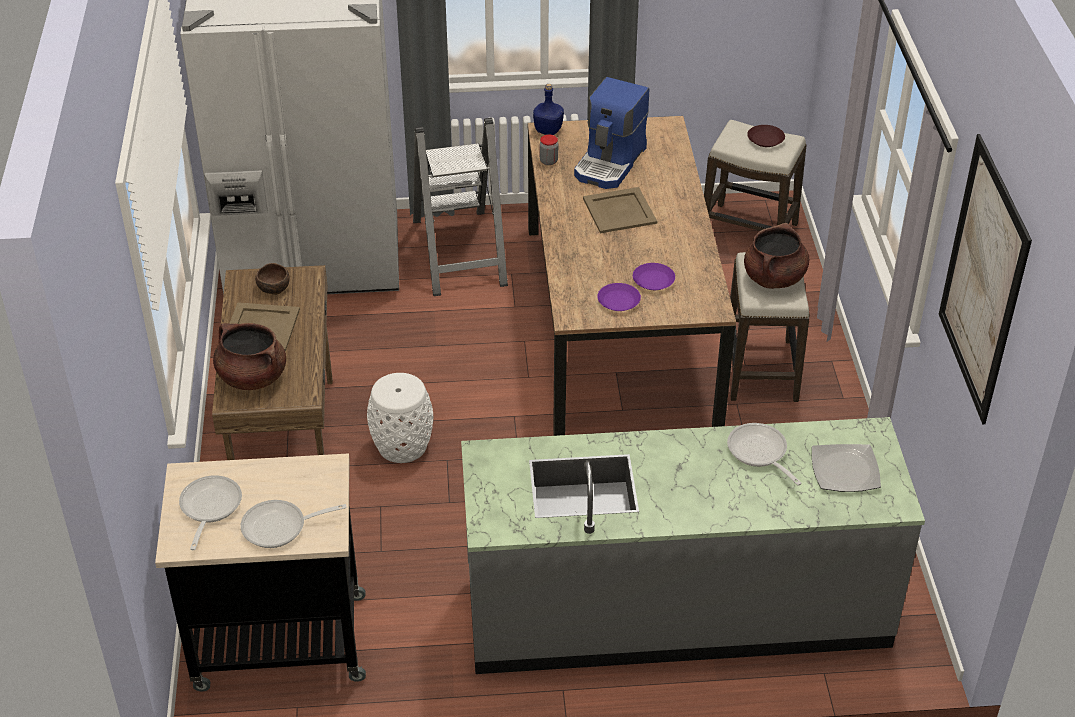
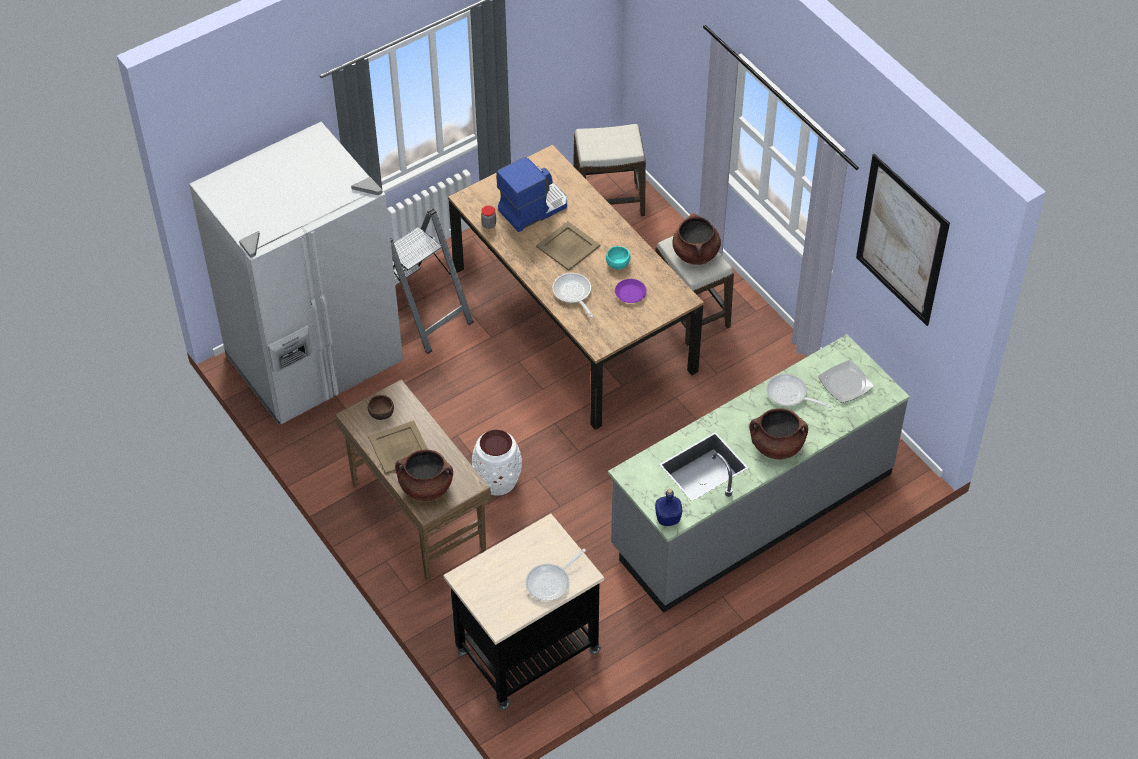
camera: 30 degrees left, 10 degrees up
(209, 508) = (497, 591): frying pan -> frying pan (573, 293)
(549, 130) = (468, 197): blue bottle -> blue bottle (668, 518)
(611, 163) = (533, 208): coffee machine -> coffee machine turned 120 degrees counterclockwise
(619, 301) = (620, 319): purple plate -> none
(664, 246) = (618, 263): none -> turquoise bowl
(696, 503) = (776, 446): none -> brown cooking pot
(765, 139) = (613, 137): brown plate -> brown plate (496, 445)

